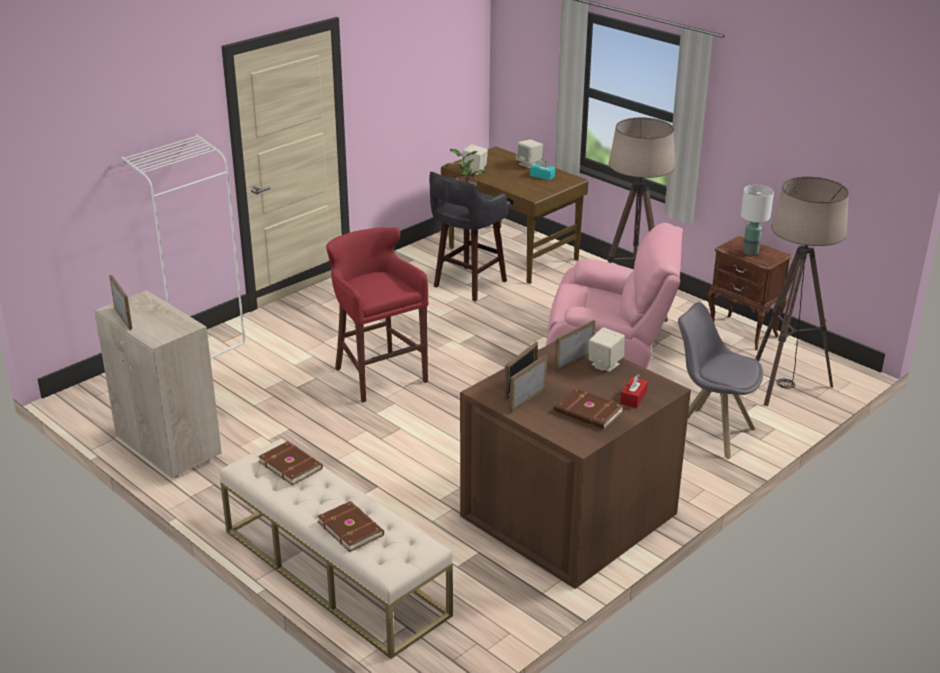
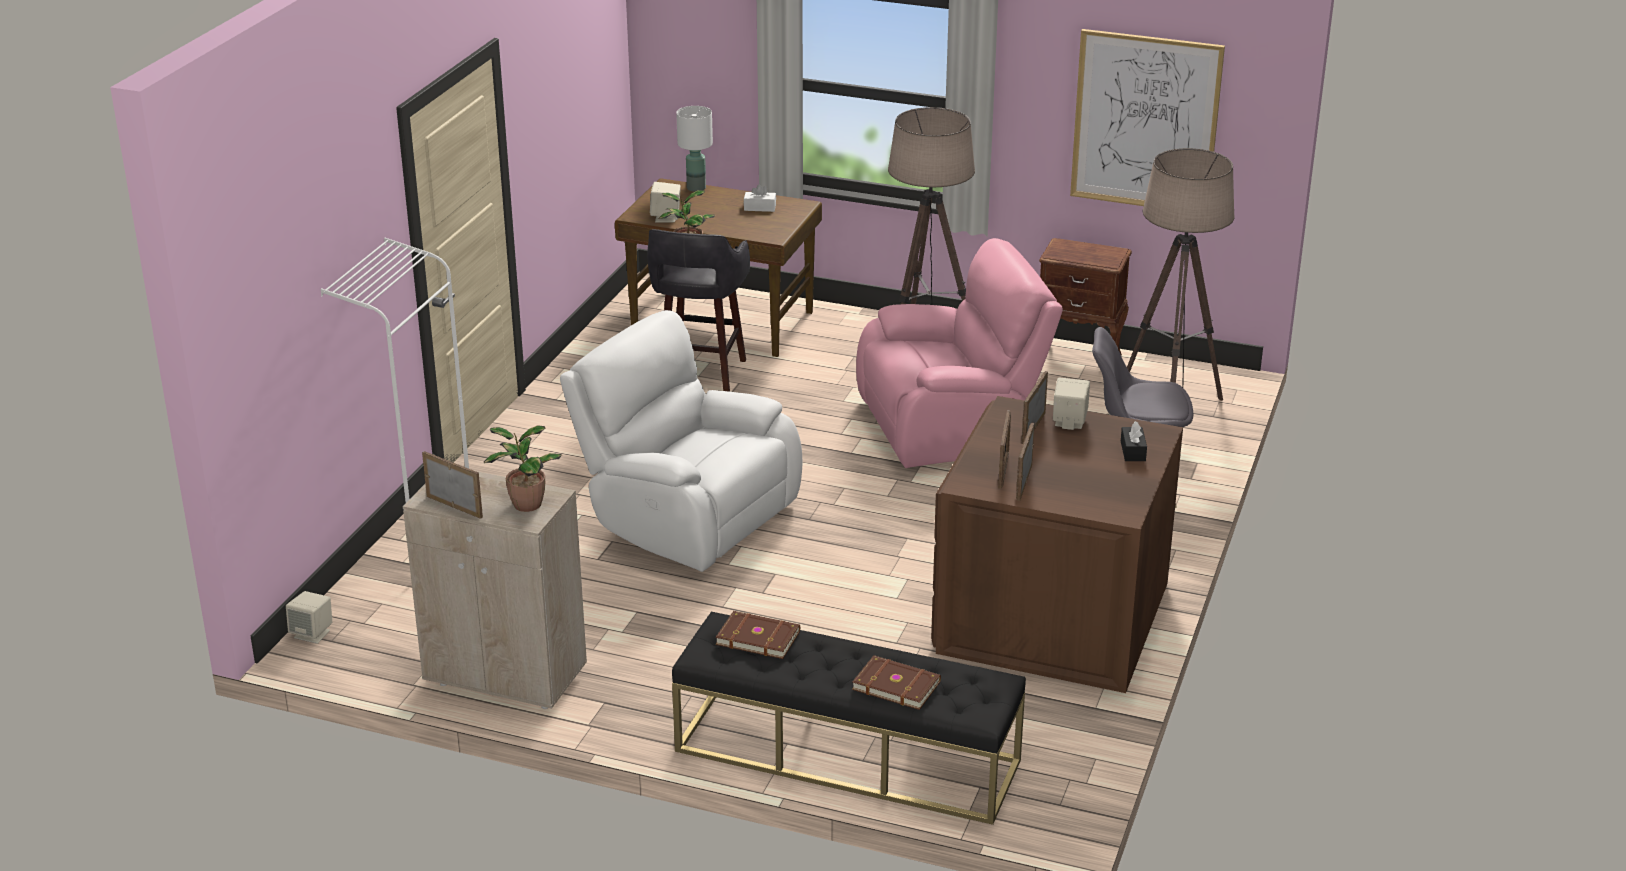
camera: 25 degrees left, 0 degrees up
(165, 328) = (525, 504): none -> potted plant
(334, 572) = (846, 756): beige bench -> black bench
(378, 374) = (688, 517): red stool -> white armchair
(529, 164) = (728, 195): beige speaker -> beige speaker (312, 634)
(542, 176) = (760, 208): turquoise tissue box -> white tissue box
(588, 412) = (1100, 478): brown book -> none
(633, 398) = (1133, 451): red tissue box -> black tissue box
(751, 252) = (1085, 255): white table lamp -> white table lamp (697, 188)
(813, 155) = (1145, 121): none -> picture

